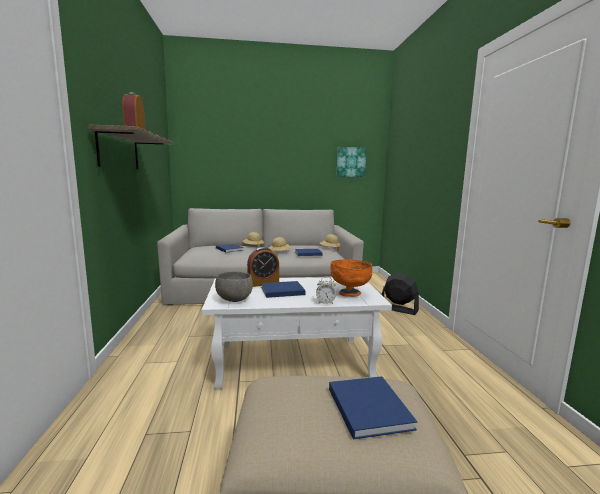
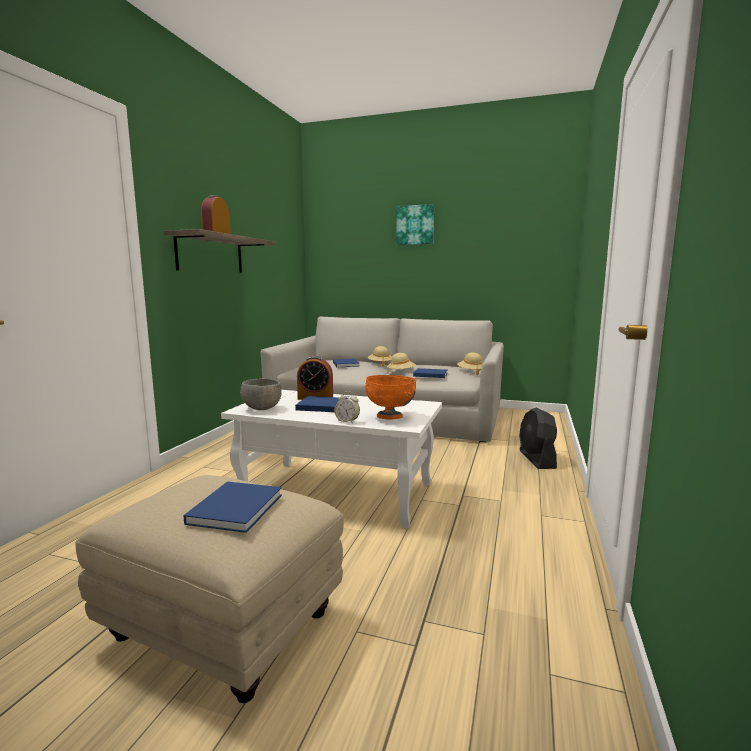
camera: 25 degrees right, 0 degrees up
(350, 162) = (523, 255): picture -> picture (415, 225)
(398, 309) = (536, 459): black fan -> black fan turned 150 degrees counterclockwise

